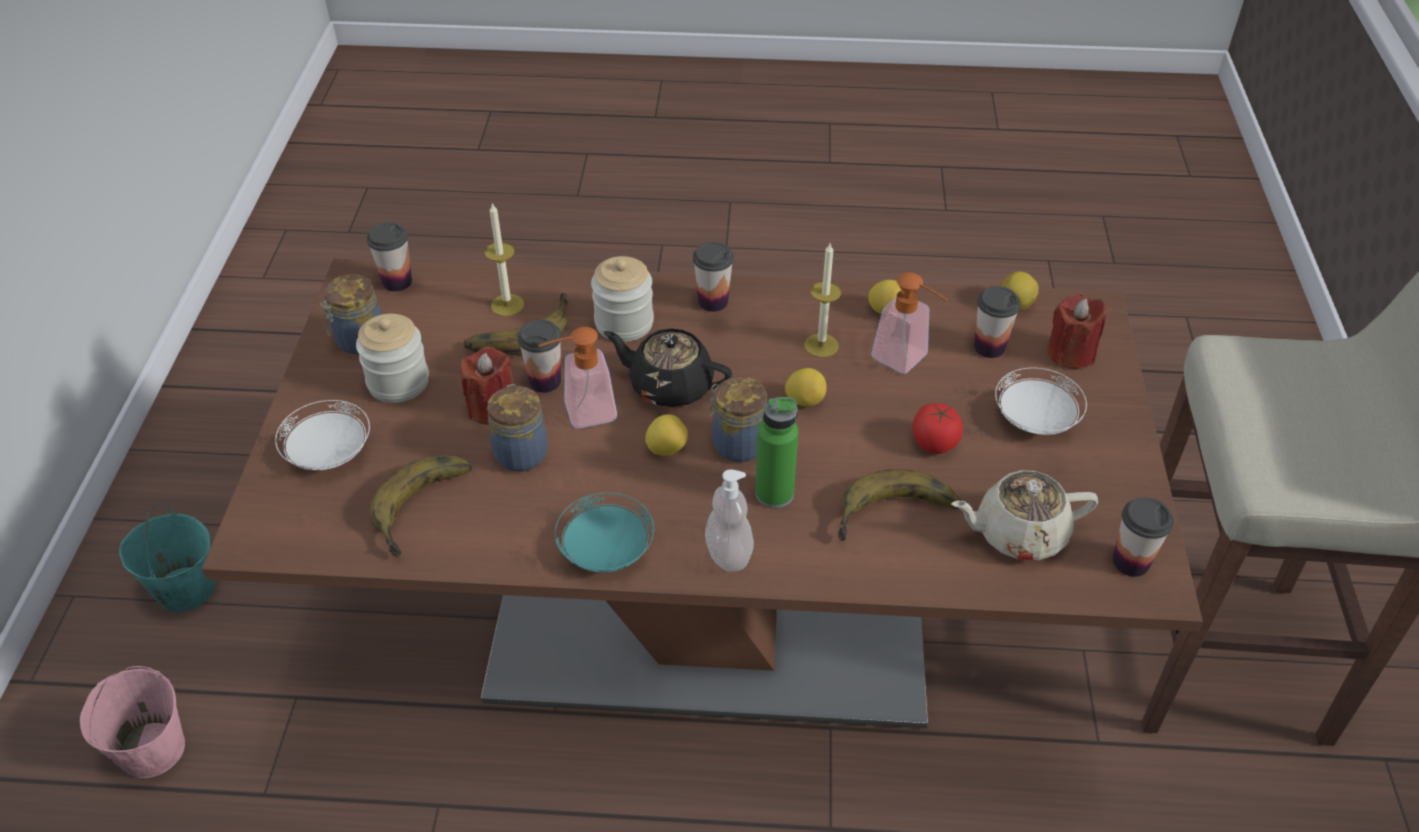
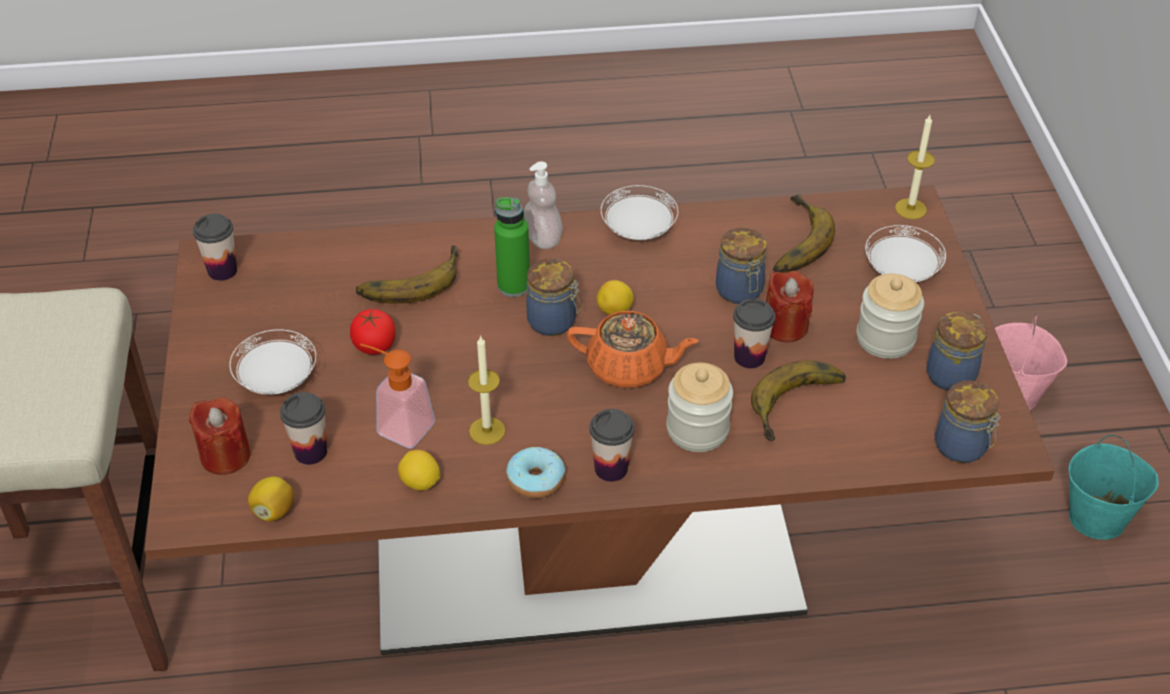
camera: 170 degrees right, 0 degrees up
(397, 282) = (962, 447): cup -> jar
(507, 305) = (828, 434): candle -> candle (910, 209)
(580, 413) = (702, 331): soap dispenser -> none
(606, 550) = (639, 230): turquoise plate -> white plate
(669, 386) = (629, 367): black teapot -> orange teapot
(781, 301) = (536, 480): none -> donut
(805, 400) = (497, 370): lemon -> none
(1018, 533) = (310, 280): beige teapot -> none

